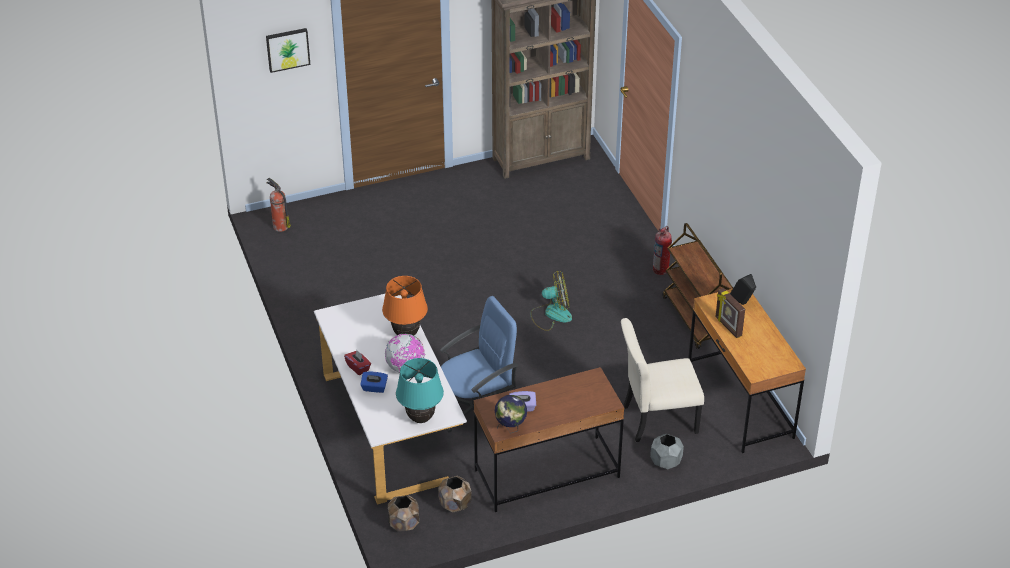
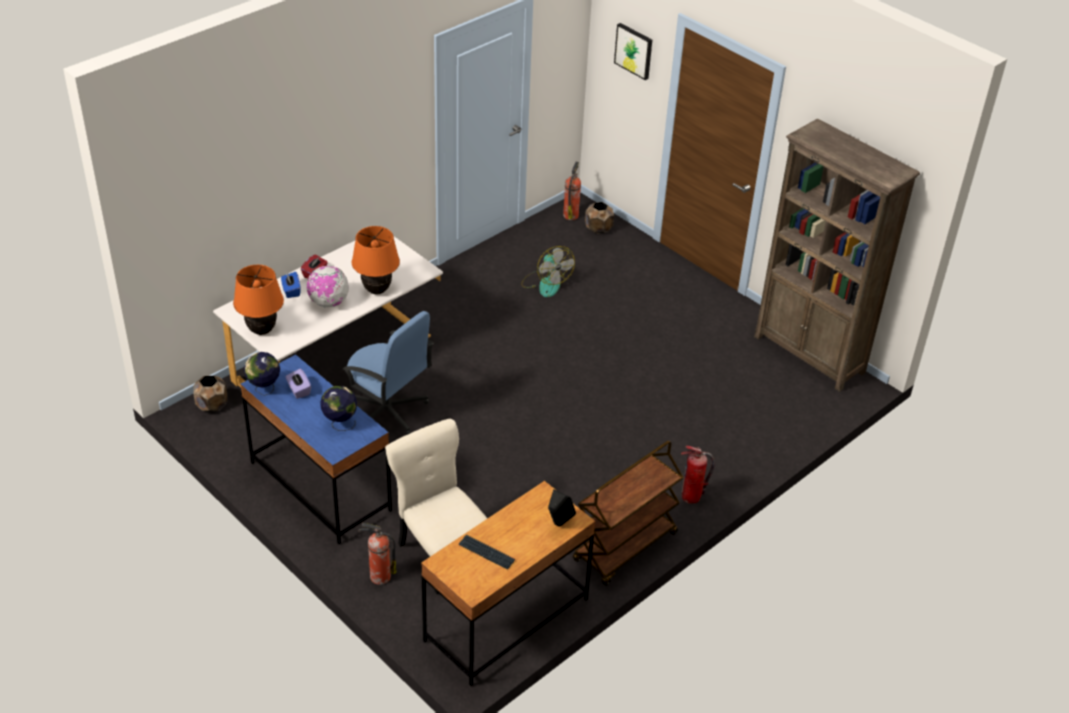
camera: 65 degrees right, 0 degrees up
(420, 418) = (261, 330): turquoise table lamp -> orange table lamp
(455, 505) = (250, 432): brown planter -> brown planter (598, 229)
(546, 474) = (320, 486): brown desk -> blue desk
(551, 314) = (560, 428): fan -> fan (546, 283)
(577, 392) = (340, 424): none -> globe
(665, 462) = (379, 576): grey planter -> fire extinguisher
(728, 327) = (509, 520): picture frame -> none
(755, 347) = (486, 553): none -> keyboard

